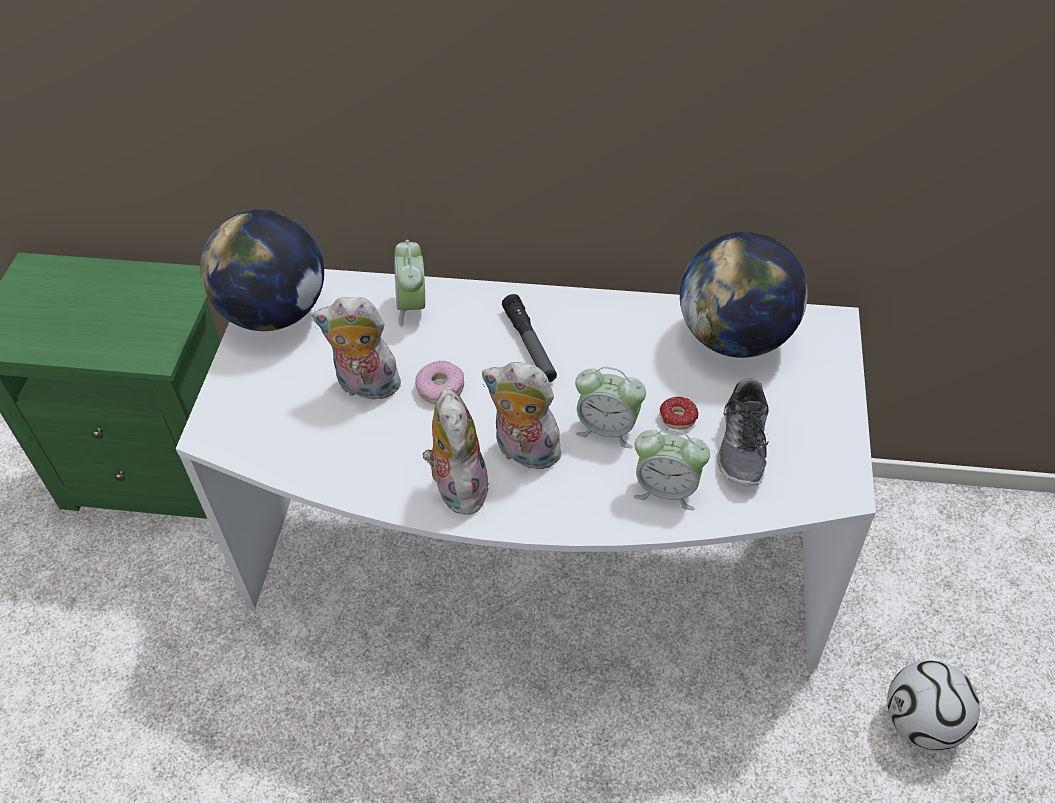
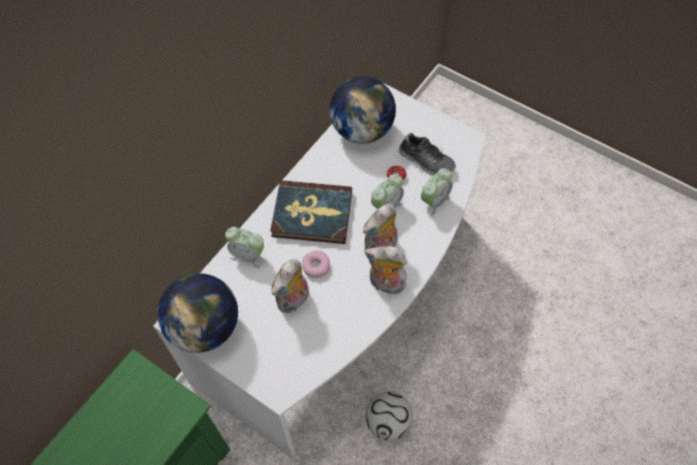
camera: 65 degrees left, 10 degrees up
(530, 345) = (312, 214): flashlight -> book
(922, 723) = (504, 195): football -> football (388, 422)

